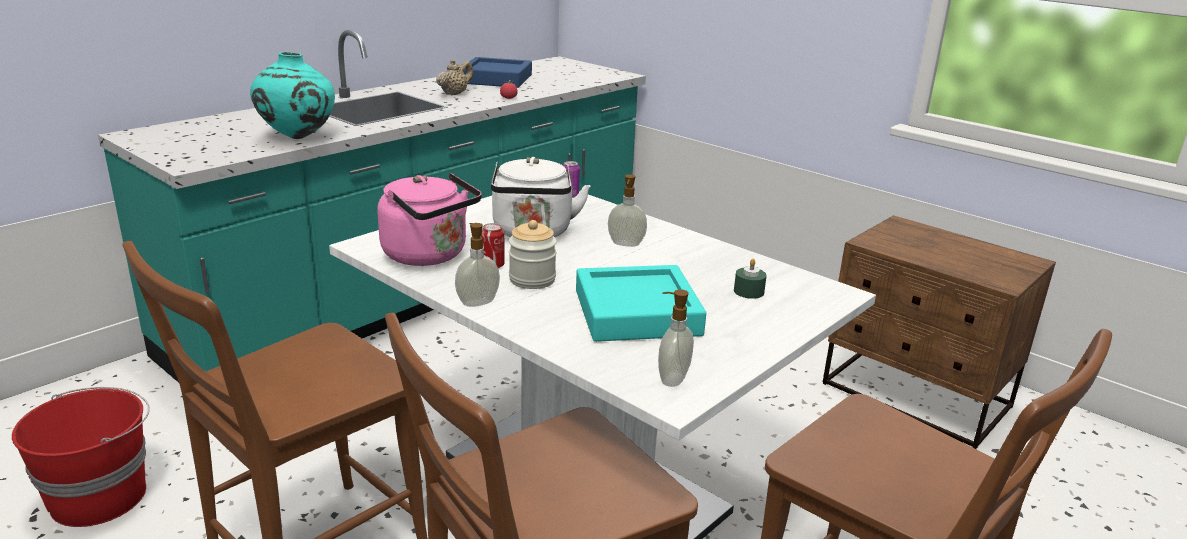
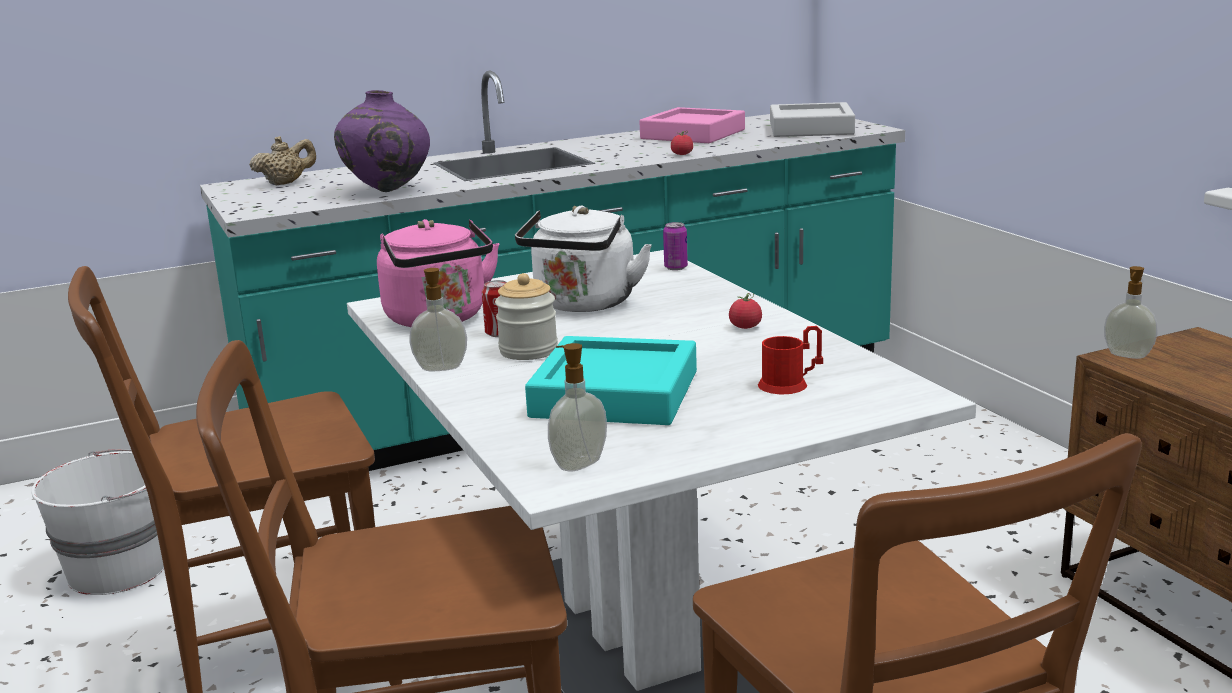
camera: 25 degrees right, 5 degrees down
(101, 496) = (120, 569): red bucket -> white bucket
(297, 138) = (387, 191): turquoise vase -> purple vase
(455, 93) = (620, 149): beige teapot -> beige teapot (286, 183)
(496, 79) = (693, 134): blue tray -> pink tray
(579, 74) = (811, 129): none -> grey tray
(625, 244) = (686, 323): soap dispenser -> soap dispenser (1127, 356)
(671, 245) = (745, 327): none -> tomato
(748, 291) = (790, 384): green candle -> red mug

